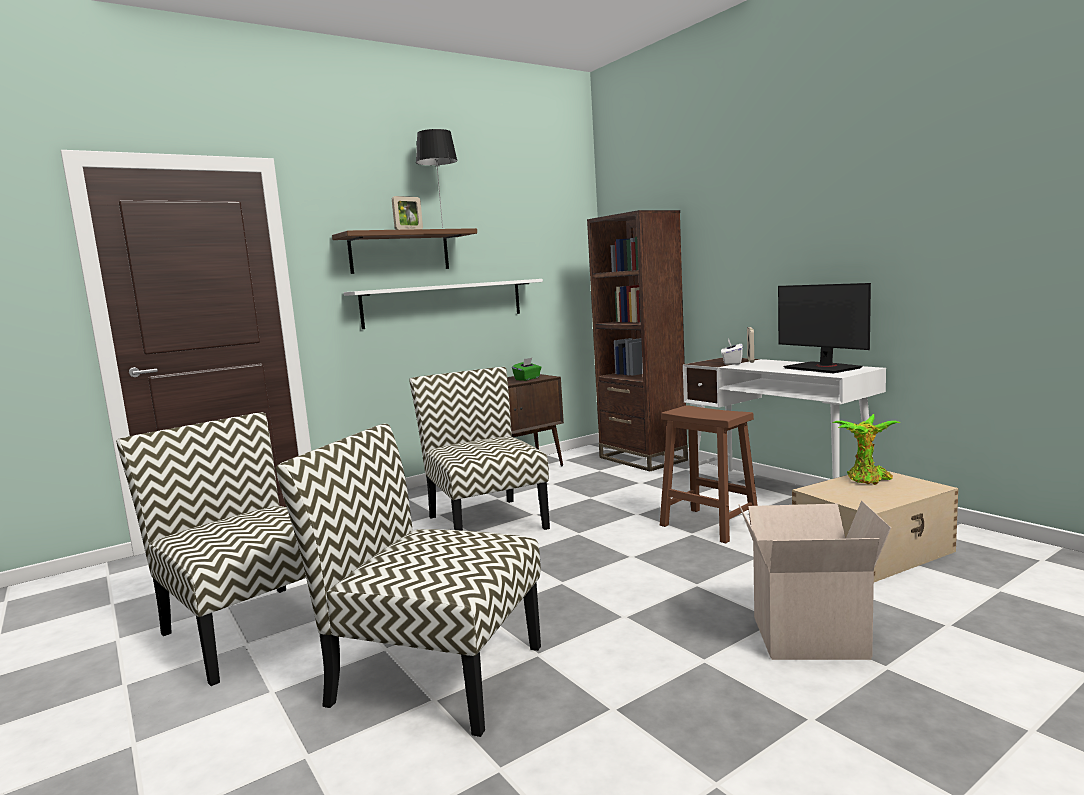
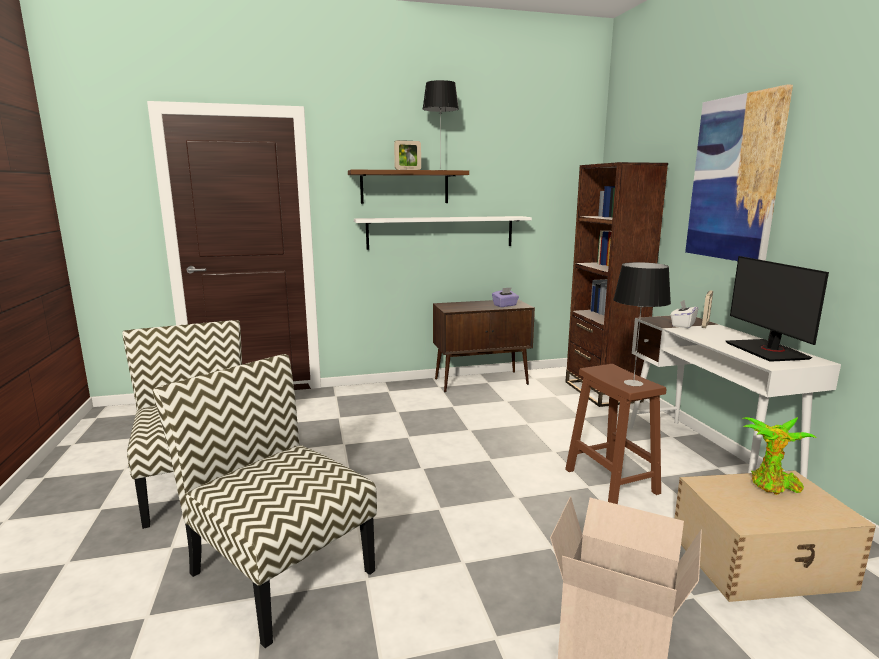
camera: 20 degrees right, 5 degrees up
(485, 522) = (426, 428): chair -> none
(527, 379) = (505, 305): green tissue box -> purple tissue box
(723, 414) = (634, 383): none -> table lamp
(754, 218) = (735, 179): none -> picture

